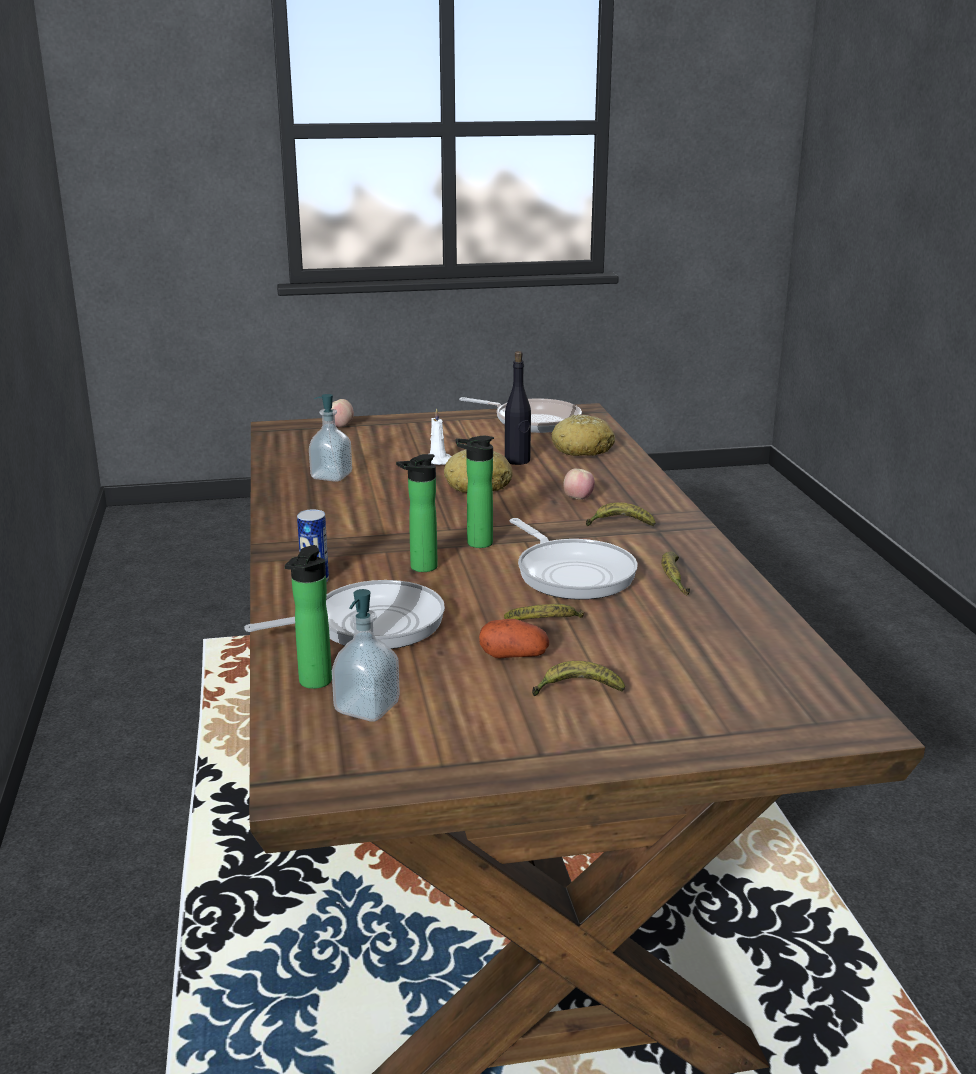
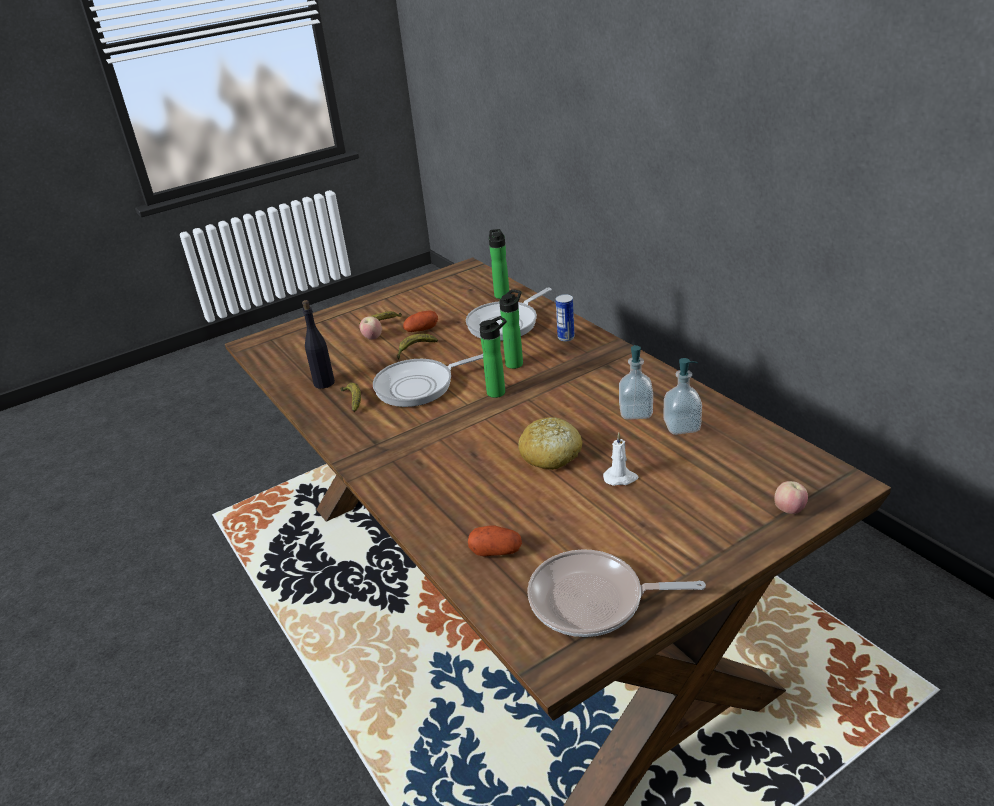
camera: 160 degrees right, 10 degrees up
(367, 708) = (468, 293): soap dispenser -> soap dispenser (635, 412)
(517, 461) = (546, 505): black bottle -> black bottle (324, 383)
(572, 573) = (419, 386): frying pan -> frying pan turned 60 degrees counterclockwise
(578, 499) = (455, 462): apple -> apple (372, 338)
(582, 449) = (496, 551): bread -> potato
(620, 525) = (407, 442): banana -> none

